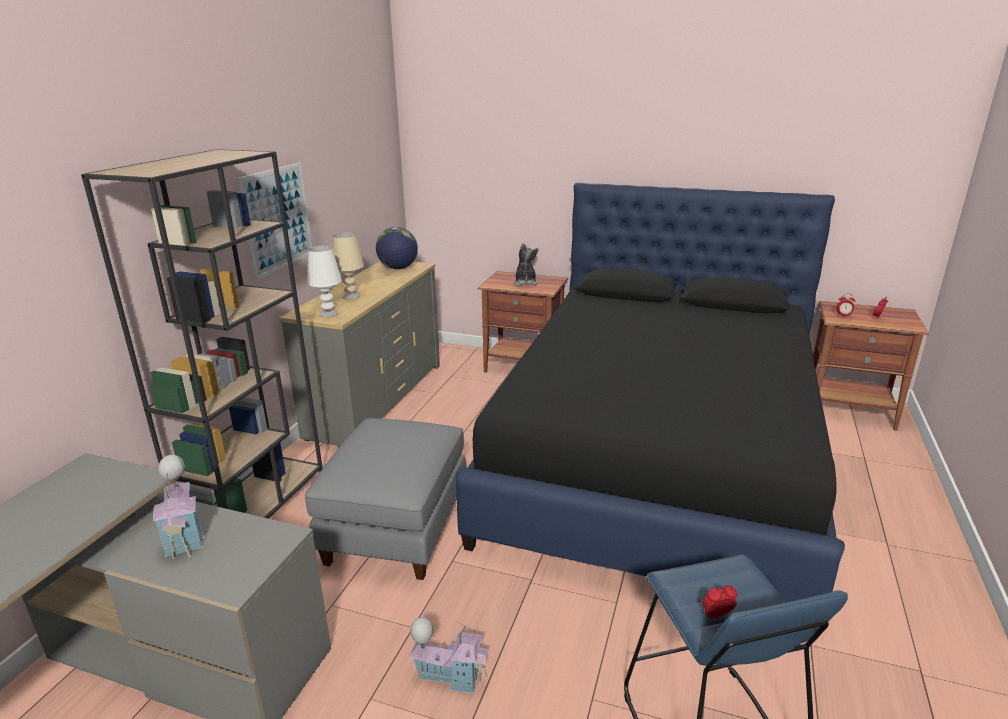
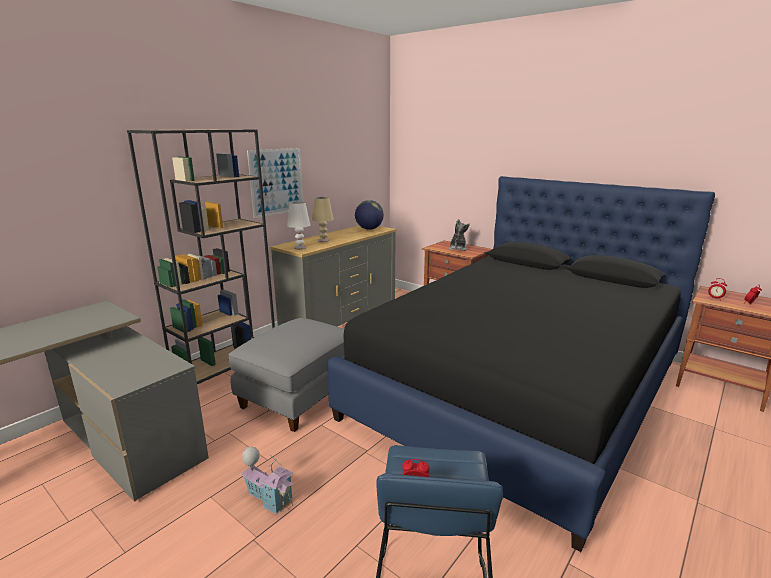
camera: 20 degrees right, 5 degrees down
(185, 534) = (125, 354): toy house -> none

